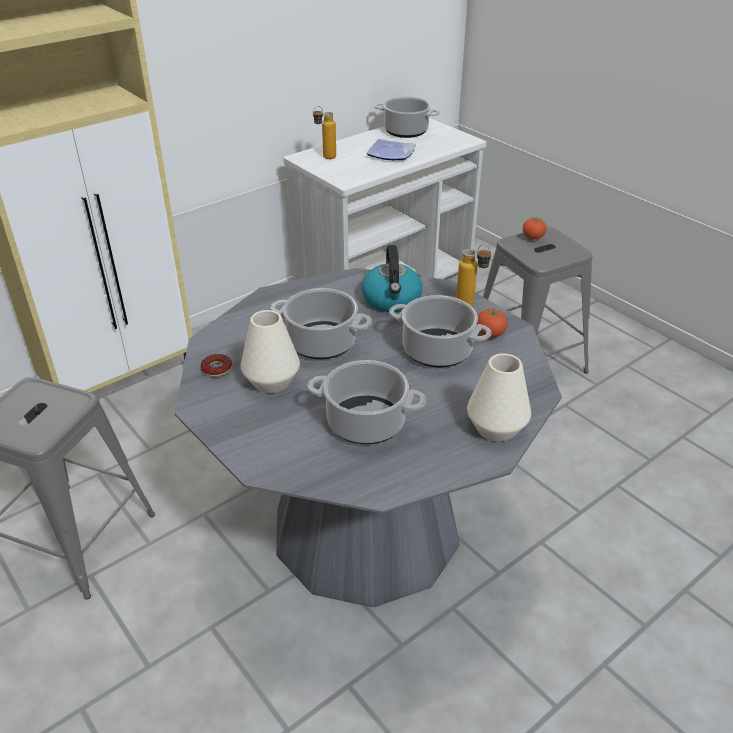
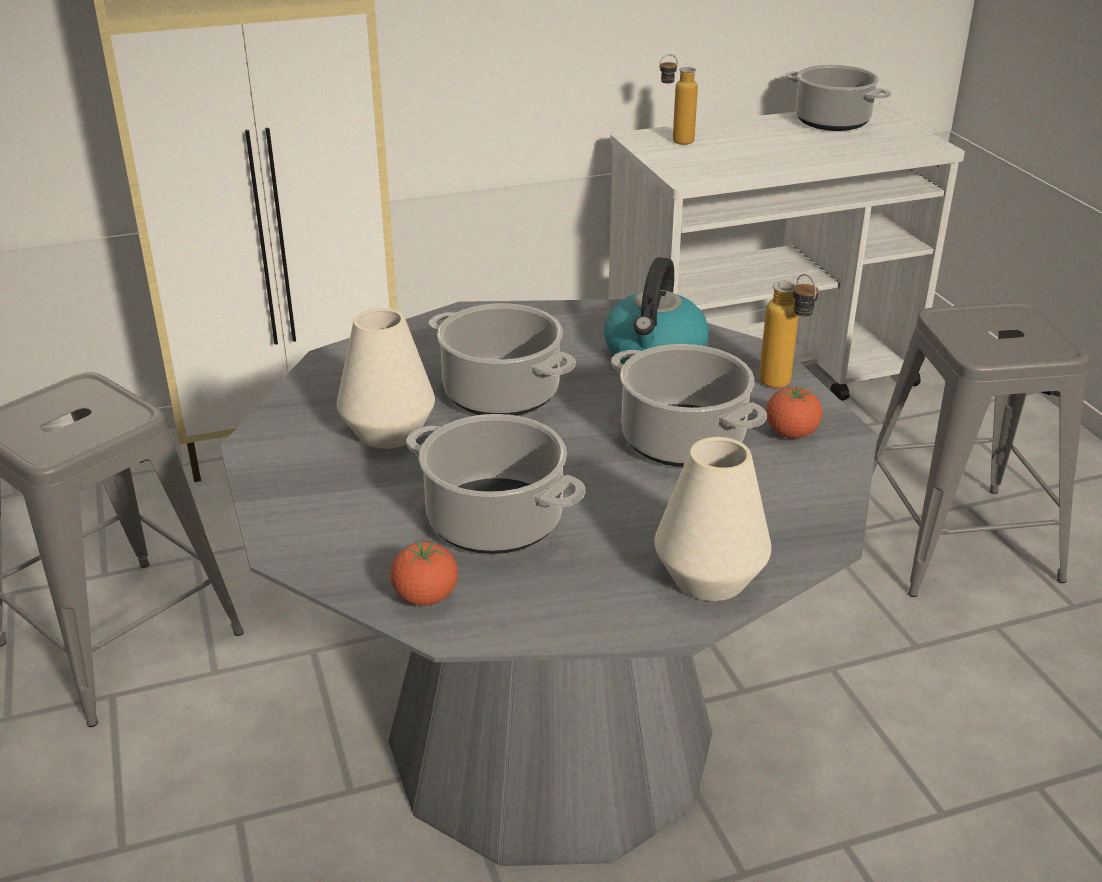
camera: 20 degrees right, 5 degrees down
(217, 369) = (320, 399): donut -> none
(392, 153) = (788, 149): plate -> none
(533, 238) = (988, 315): tomato -> tomato (425, 597)

